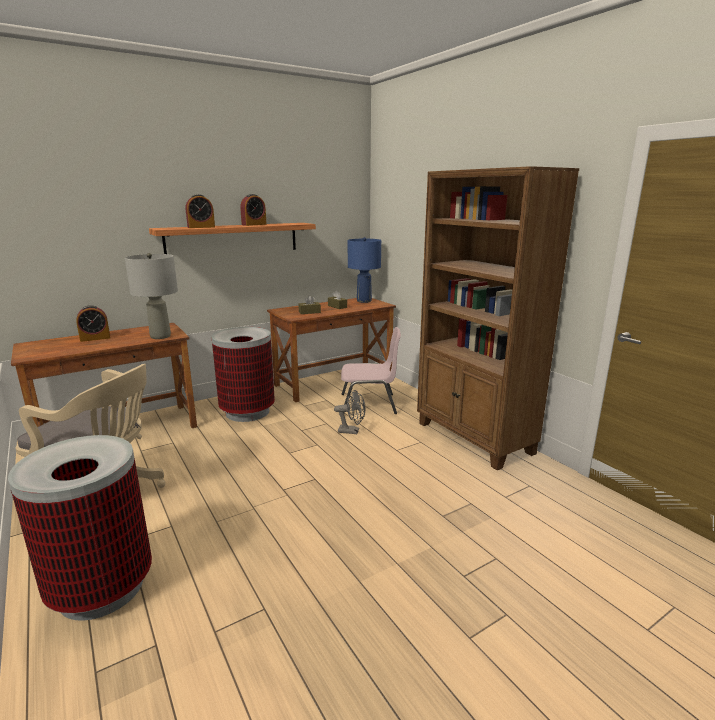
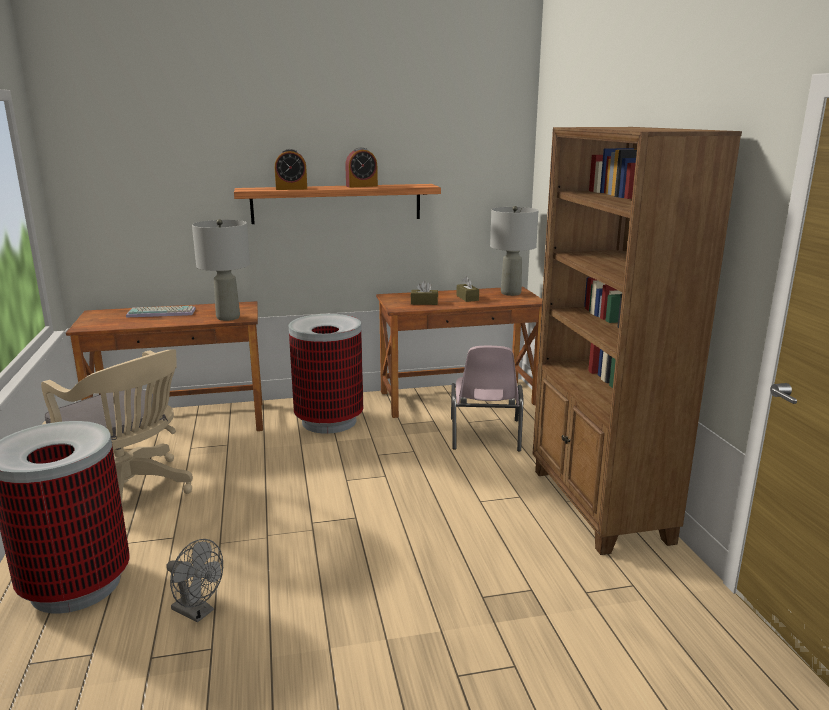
camera: 20 degrees right, 0 degrees up
(95, 338) = (162, 312): alarm clock -> keyboard
(352, 431) = (439, 467): grey fan -> grey fan (198, 612)
(363, 301) = (510, 293): blue table lamp -> grey table lamp
(369, 404) = (485, 435): pink chair -> pink chair turned 75 degrees clockwise

